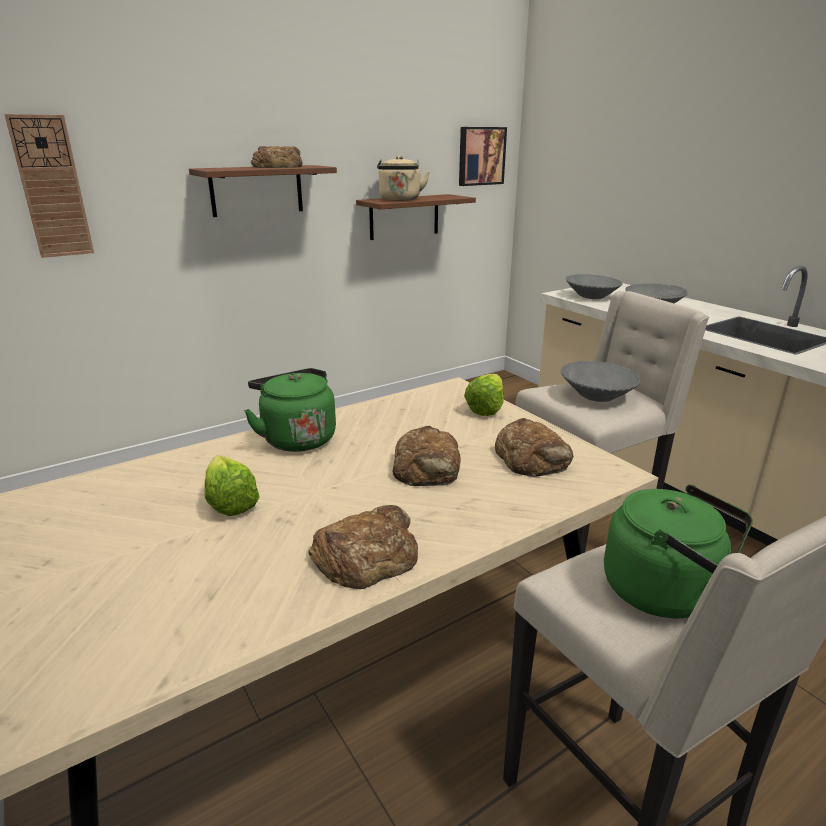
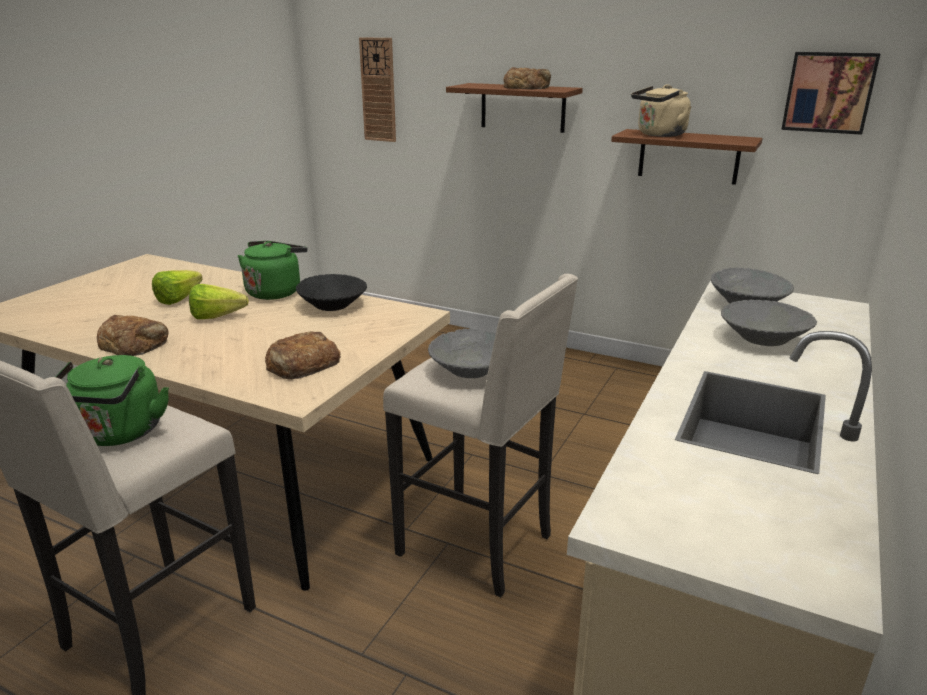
camera: 60 degrees right, 0 degrees up
(383, 417) = (333, 305): none -> black bowl
(428, 467) = (259, 335): bread -> none
(489, 407) = (390, 333): lettuce -> lettuce (221, 317)

